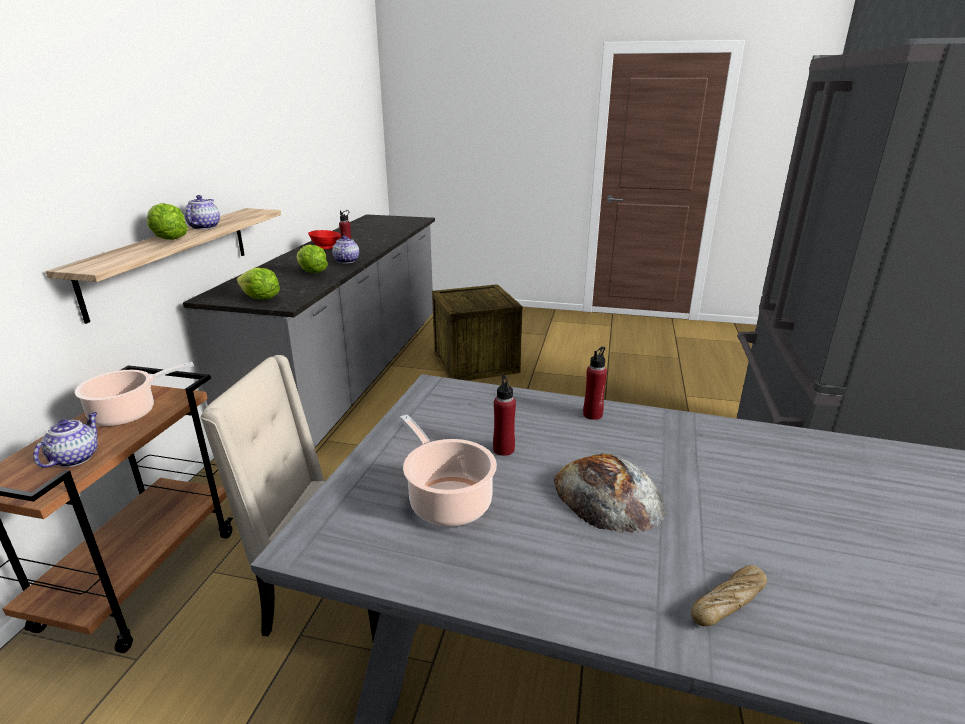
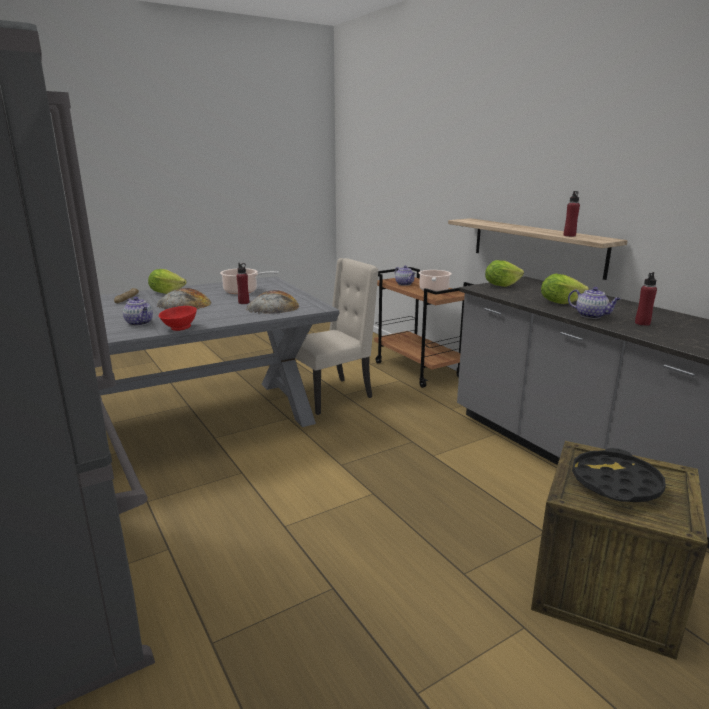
camera: 135 degrees right, 5 degrees down
(169, 239) = (512, 226): lettuce -> lettuce (166, 292)
(204, 227) = (544, 230): teapot -> teapot (140, 323)
(326, 248) = (670, 320): red bowl -> red bowl (179, 328)
(478, 299) = (615, 483): none -> black tray
(483, 414) = (273, 307): none -> bread
(592, 414) = (218, 320): red bottle -> red bottle (569, 235)

